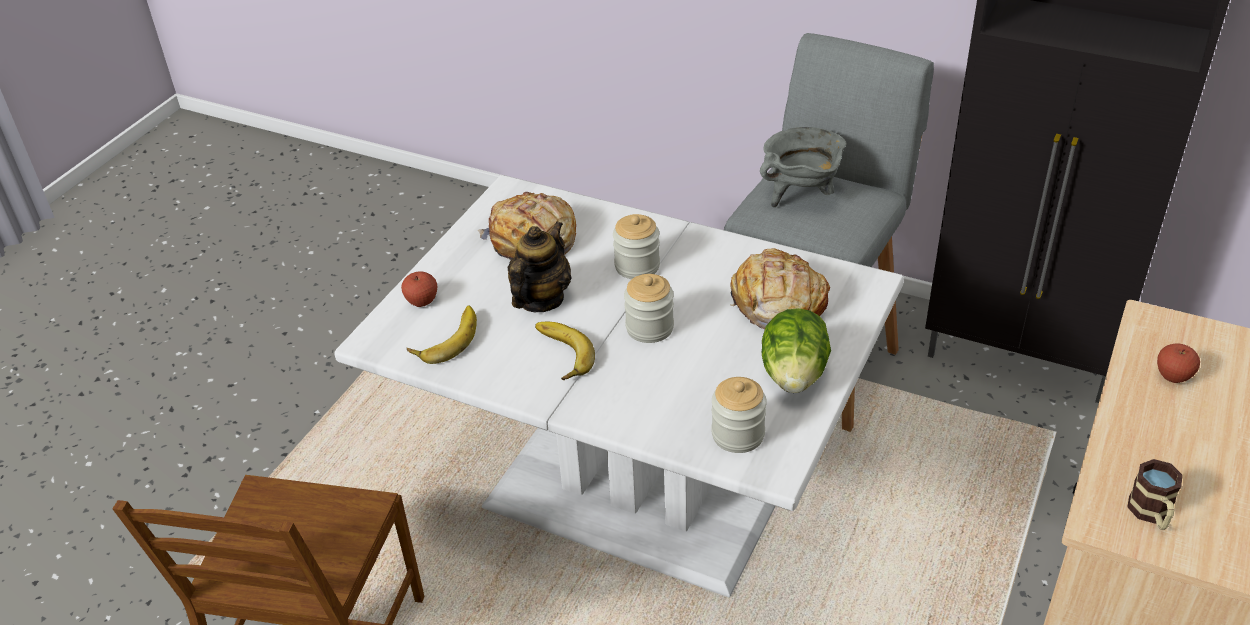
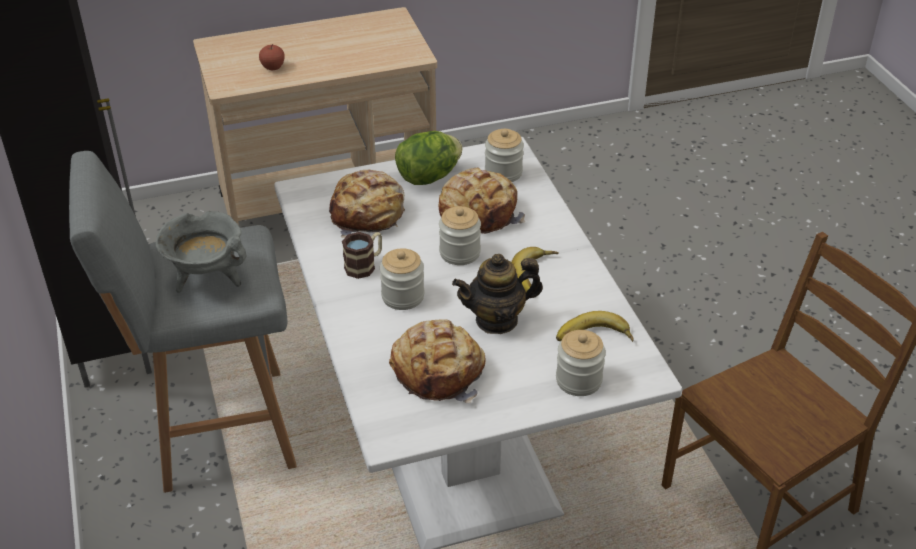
camera: 135 degrees left, 0 degrees up
(422, 301) = (578, 380): apple -> jar
(693, 375) = (479, 212): none -> bread
(1151, 514) = (391, 46): mug -> mug (365, 265)

